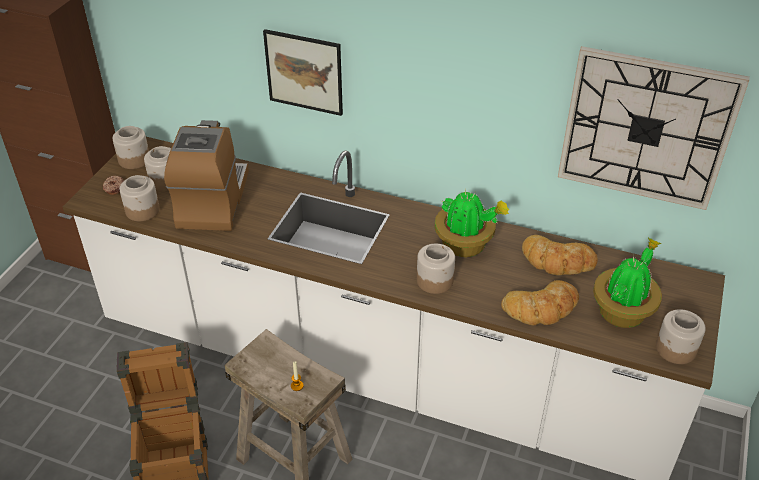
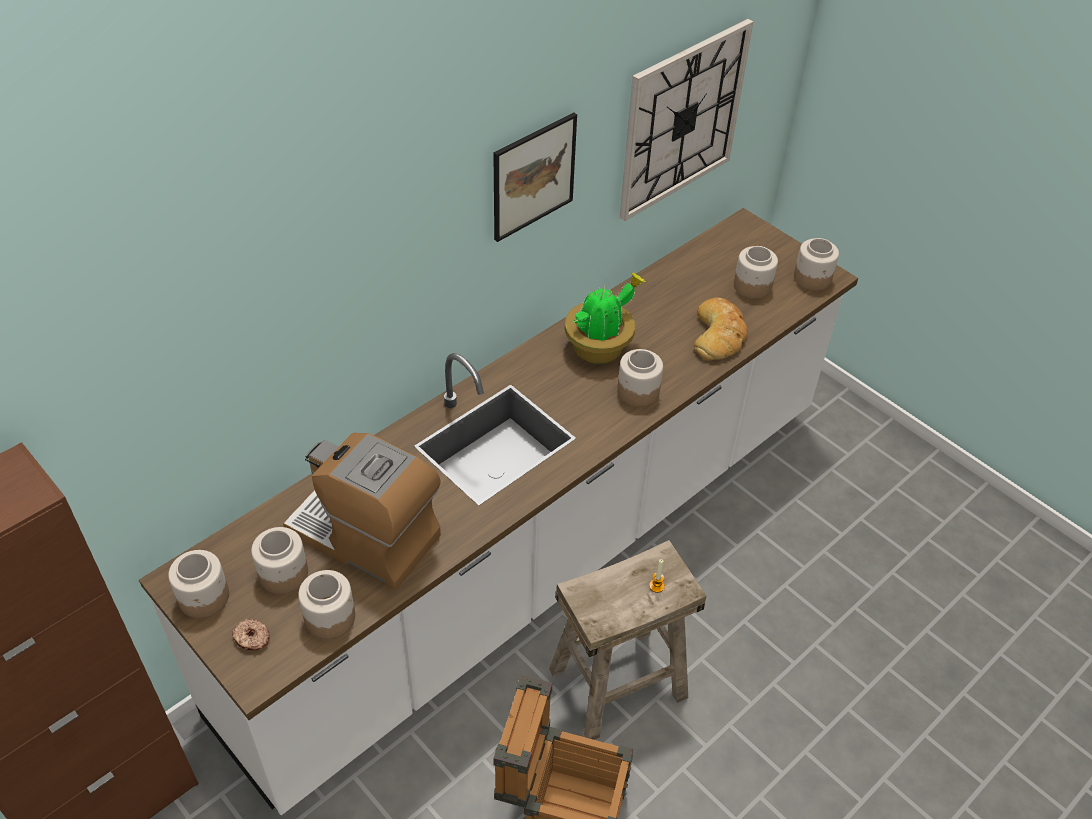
camera: 65 degrees left, 5 degrees up
(304, 72) = (366, 306): picture -> picture (533, 176)
(557, 261) = (663, 295): bread -> none
(623, 311) = (752, 286): potted plant -> jar

